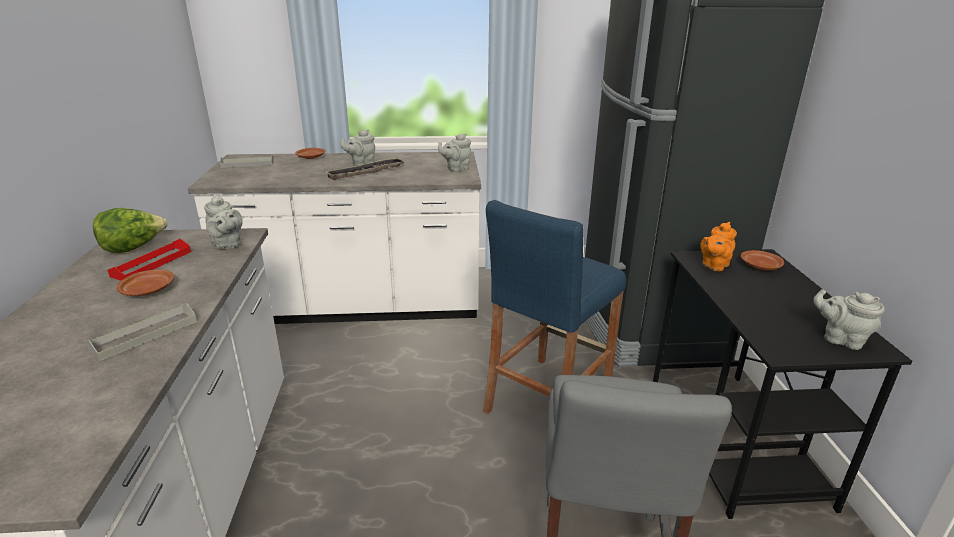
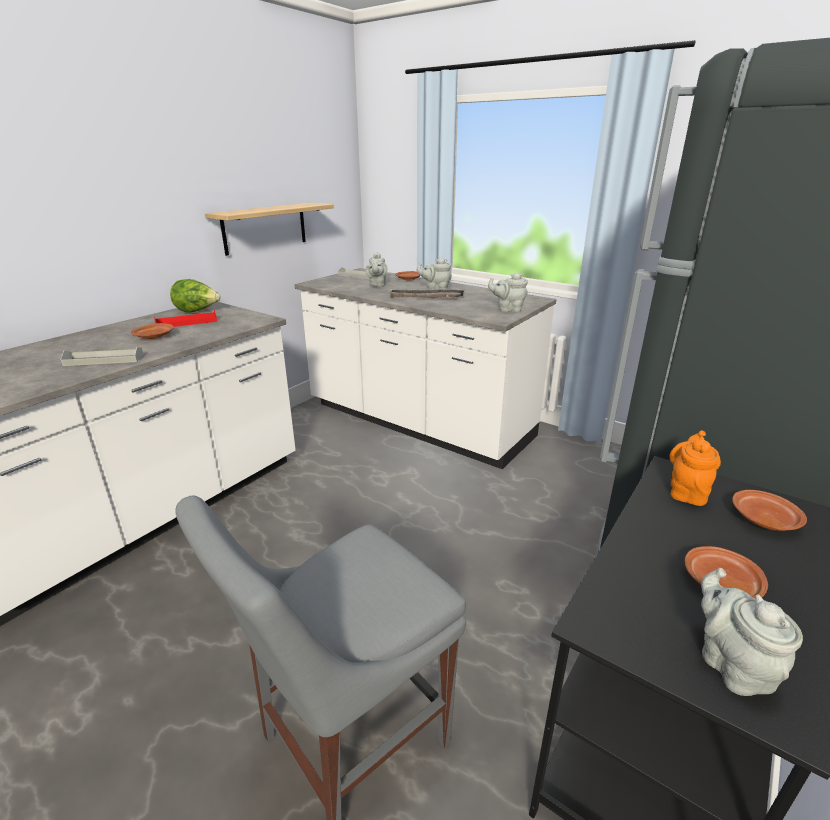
camera: 40 degrees right, 0 degrees up
(138, 124) = (265, 228): none -> shelf
(227, 244) = (243, 322): grey teapot -> grey teapot (377, 285)
(547, 399) = (480, 571): blue stool -> none
(714, 266) = (687, 491): orange teapot -> orange teapot turned 120 degrees clockwise
(789, 306) = (720, 583): none -> brown plate

